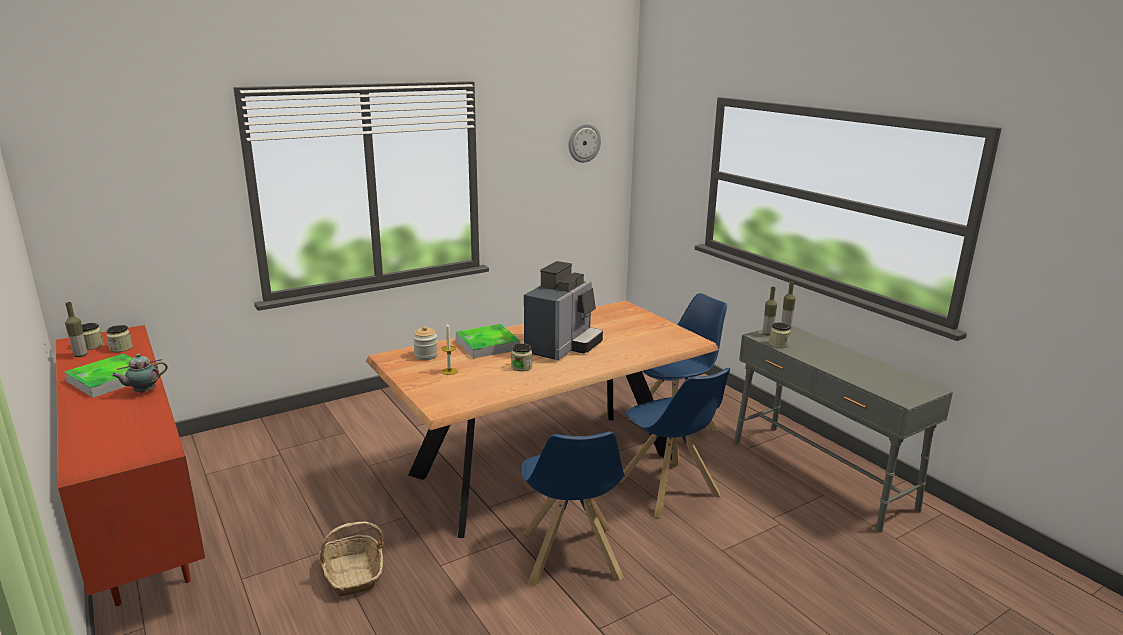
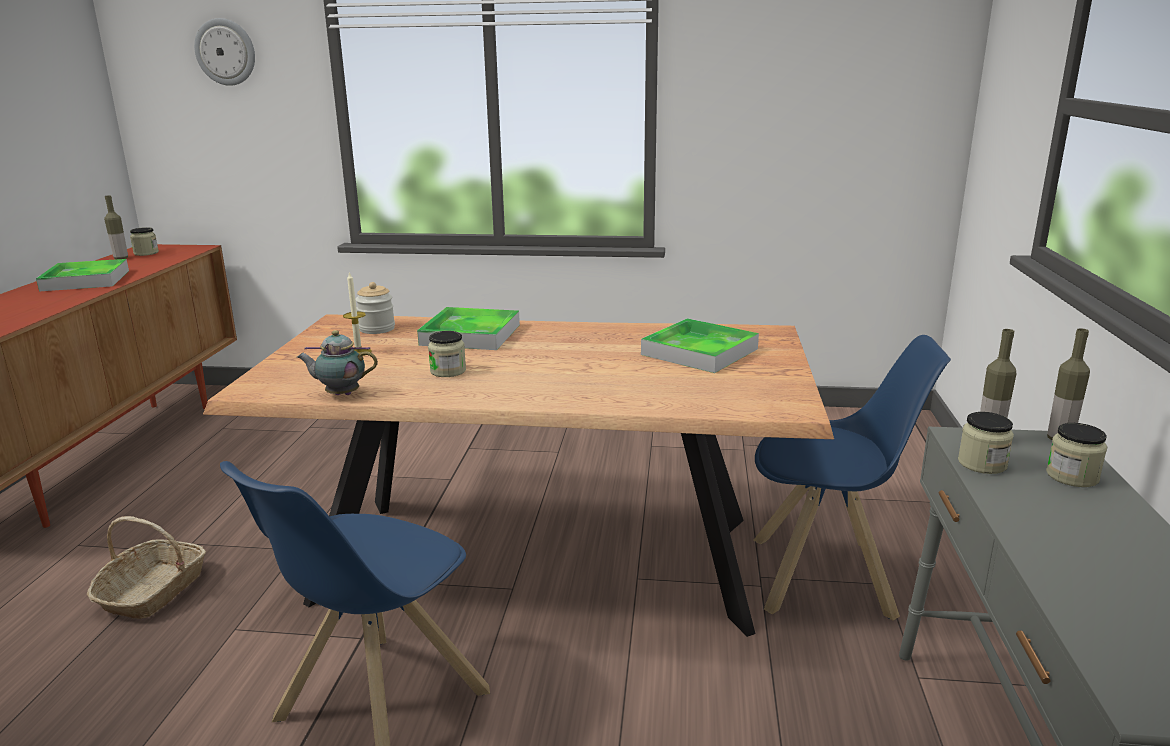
camera: 40 degrees right, 0 degrees up
(121, 348) = (157, 259): jar -> jar (1072, 476)
(143, 392) = (75, 296): teapot -> teapot (340, 394)
(563, 346) = (561, 361): coffee machine -> none
(584, 142) = (867, 60): wall clock -> wall clock (226, 52)
(613, 324) = (699, 352): none -> tray
(669, 490) = (666, 681): blue chair -> none

